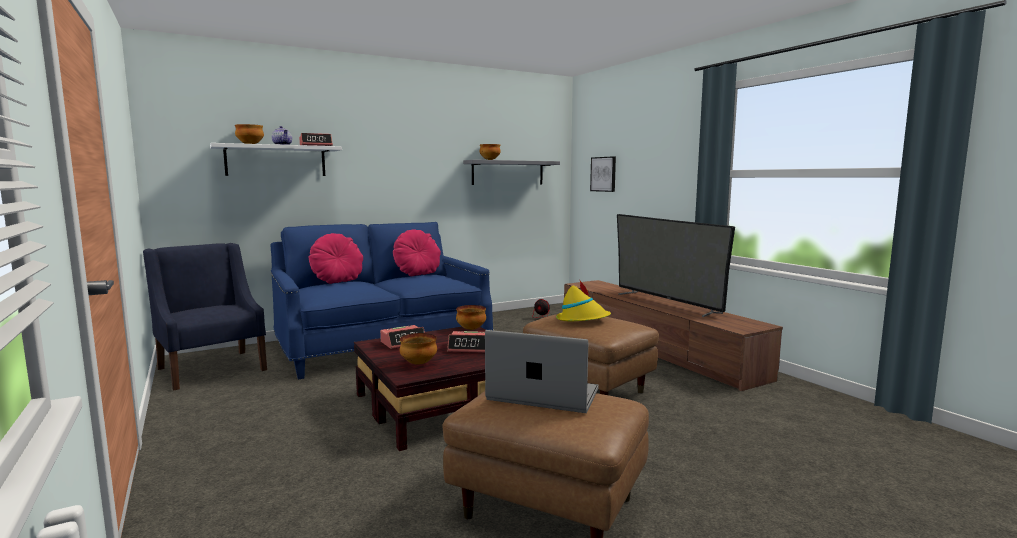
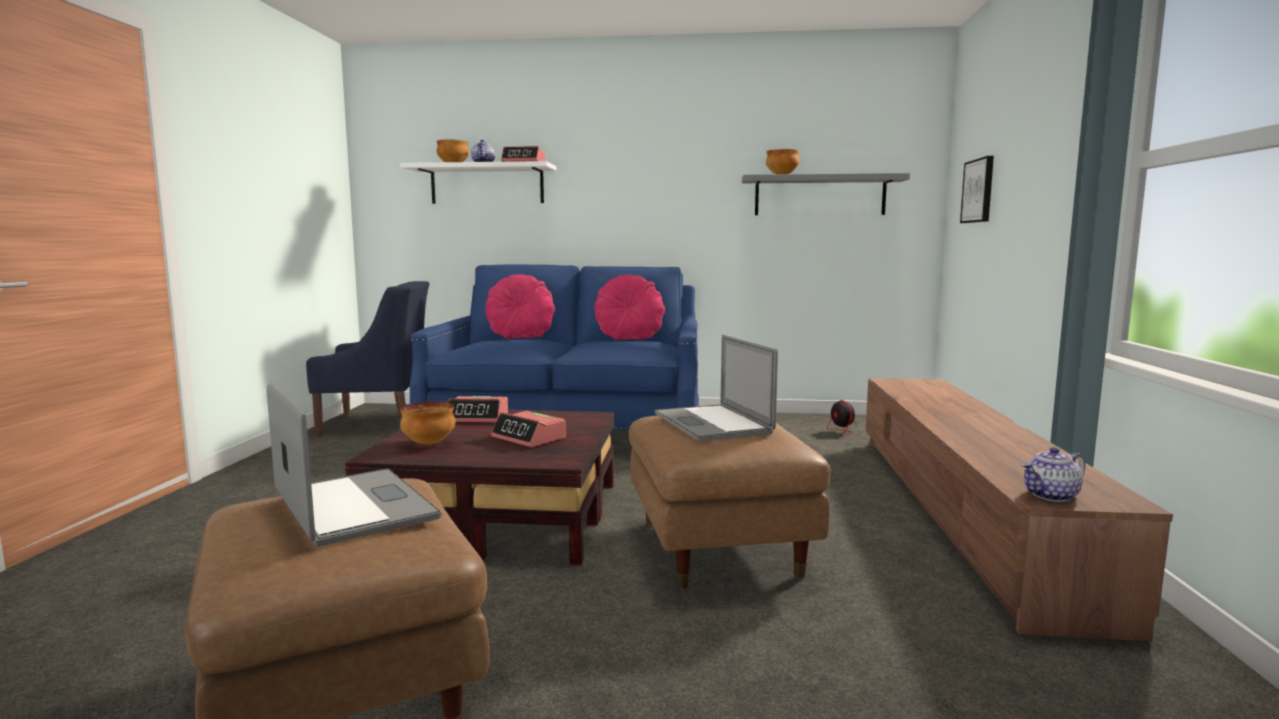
camera: 35 degrees right, 0 degrees up
(212, 369) = (378, 423): blue armchair -> blue armchair turned 90 degrees clockwise
(471, 329) = (592, 416): bowl -> none
(582, 319) = (712, 423): yellow hat -> laptop
(666, 303) = (986, 428): television -> none
(741, 327) = (1051, 496): none -> teapot

